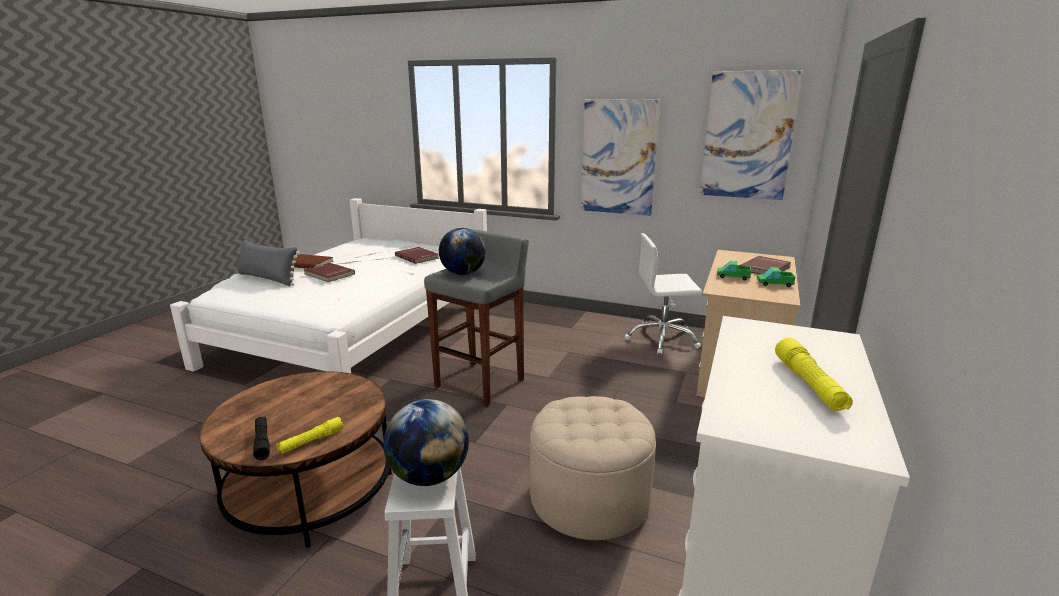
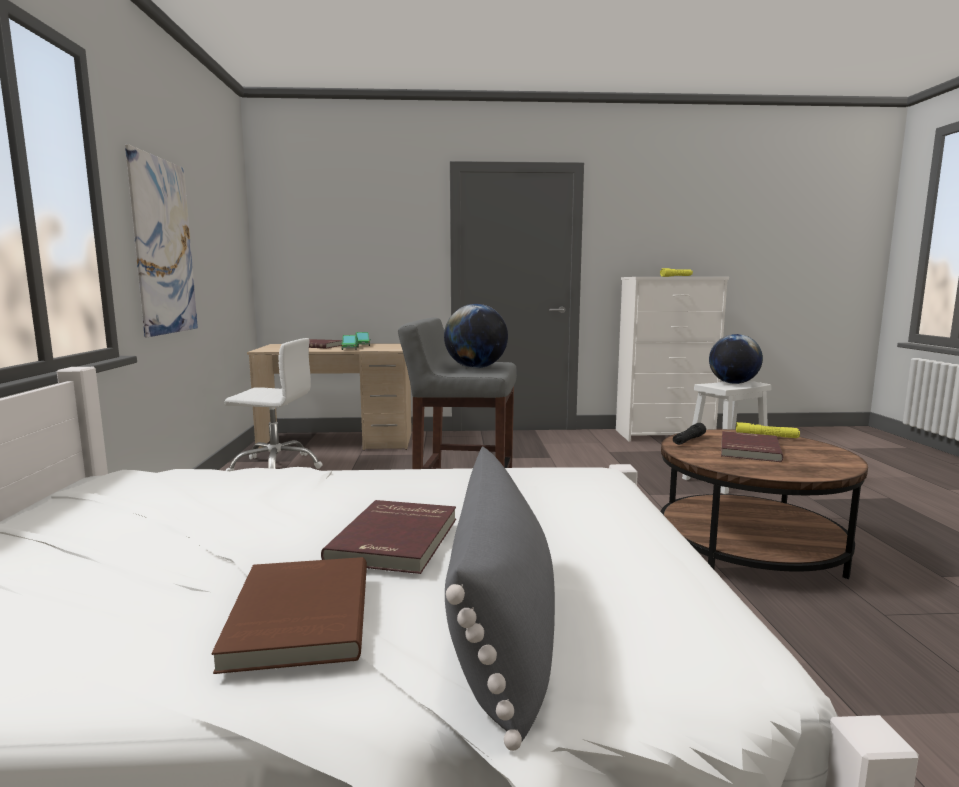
camera: 115 degrees left, 10 degrees down
(262, 442) = (807, 447): black flashlight -> black flashlight (688, 440)
(417, 257) = (187, 493): red book -> red book (748, 449)
(589, 498) = (584, 462): beige ottoman -> none
(662, 339) = (276, 467): white office chair -> white office chair turned 60 degrees counterclockwise
(748, 136) = (227, 225): picture -> none

